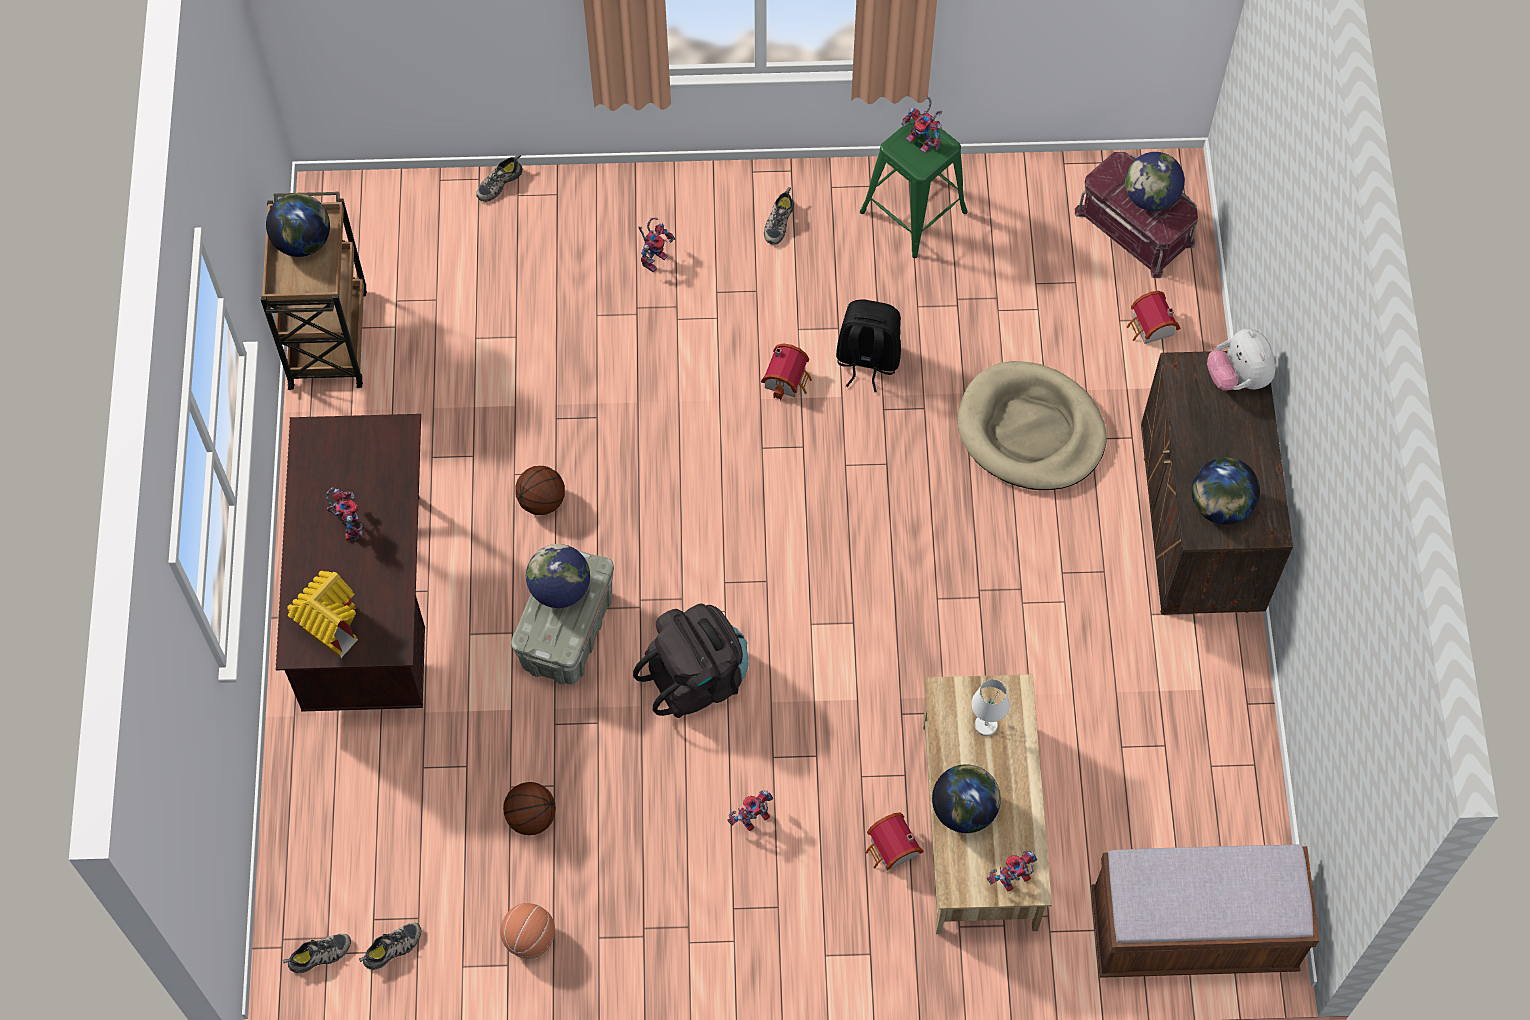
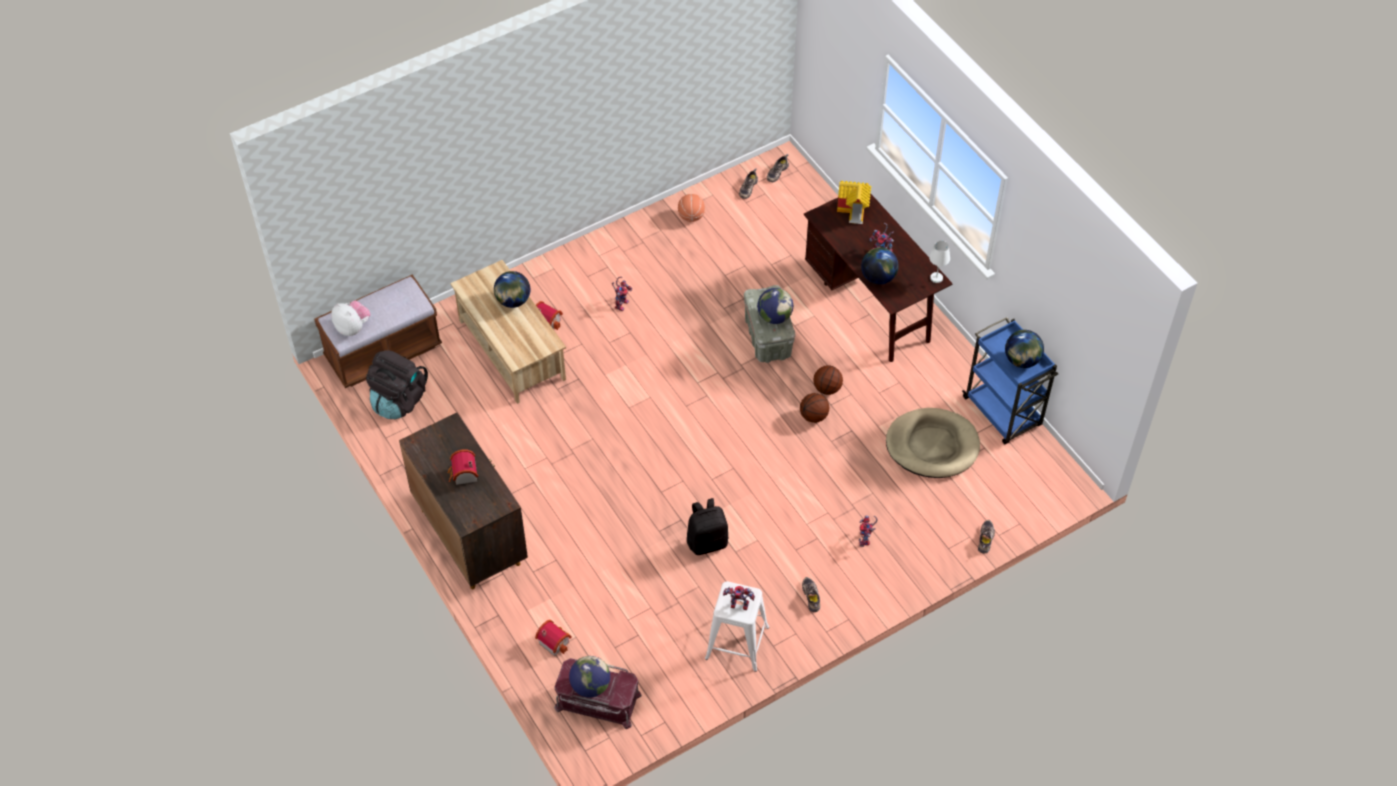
camera: 150 degrees right, 10 degrees down
(328, 336) = (1003, 413): brown cart -> blue cart
(531, 817) = (726, 259): basketball -> basketball (814, 416)
(697, 678) = (689, 347): black backpack -> black backpack (399, 400)
(788, 379) = (744, 510): toy house -> toy house (463, 475)
(913, 212) = (737, 642): green stool -> white stool
(986, 724) = (523, 340): white table lamp -> white table lamp (936, 278)
(1013, 881) = (473, 283): toy robot -> none
(1030, 430) = (592, 547): beige dog bed -> beige dog bed (932, 445)
(1220, 506) = (447, 442): globe -> globe (878, 277)
(1237, 377) = (470, 513): plush toy -> plush toy (353, 327)

